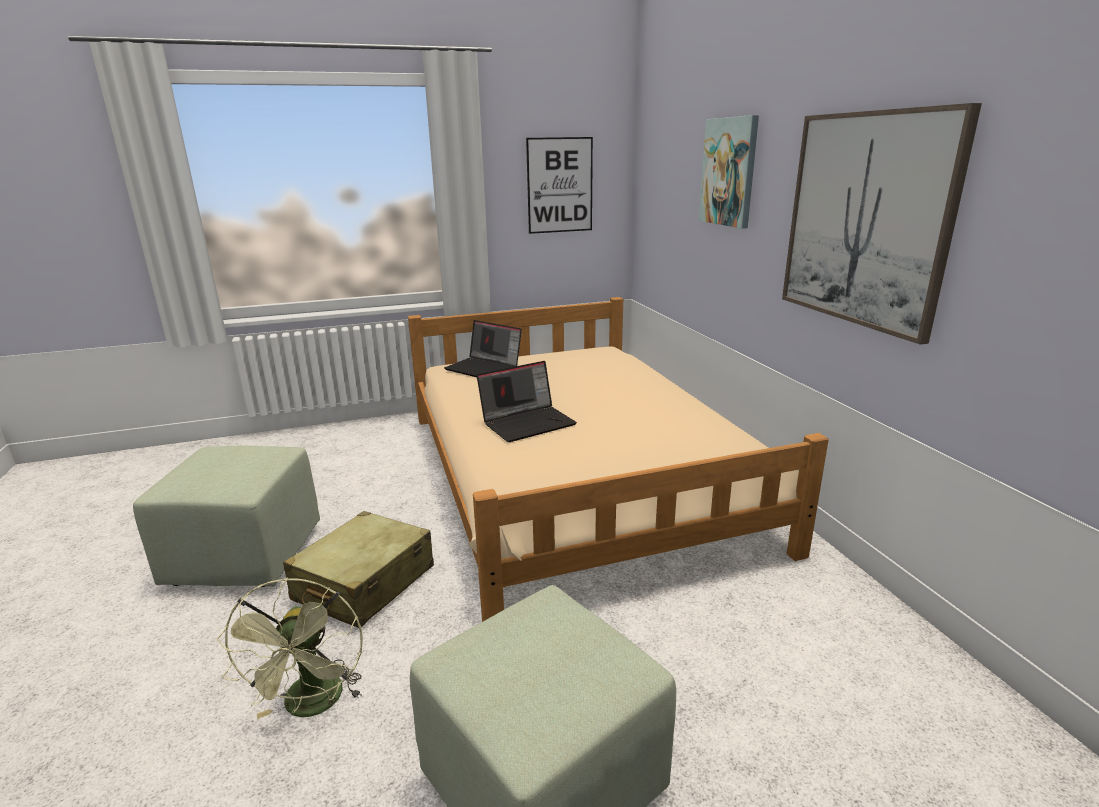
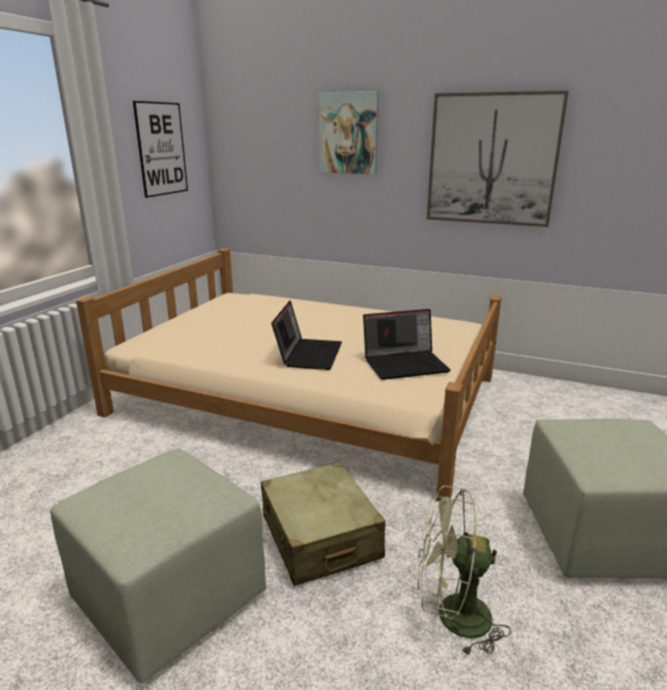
camera: 50 degrees left, 0 degrees up
(313, 706) = (452, 617): green fan -> green fan turned 150 degrees clockwise
(485, 368) = (175, 334): laptop -> laptop (405, 364)

